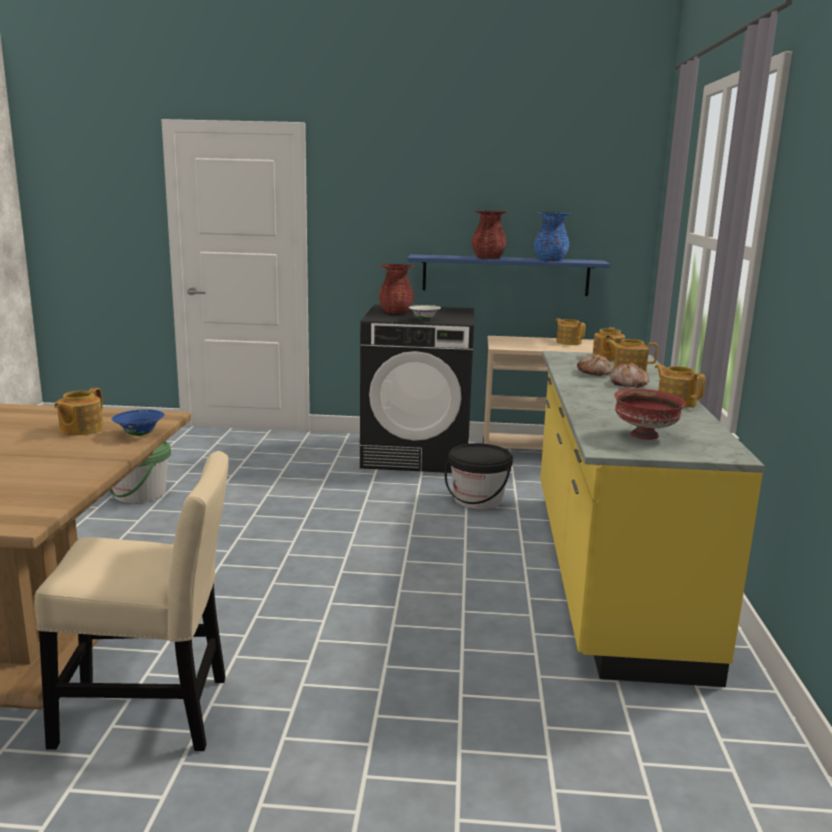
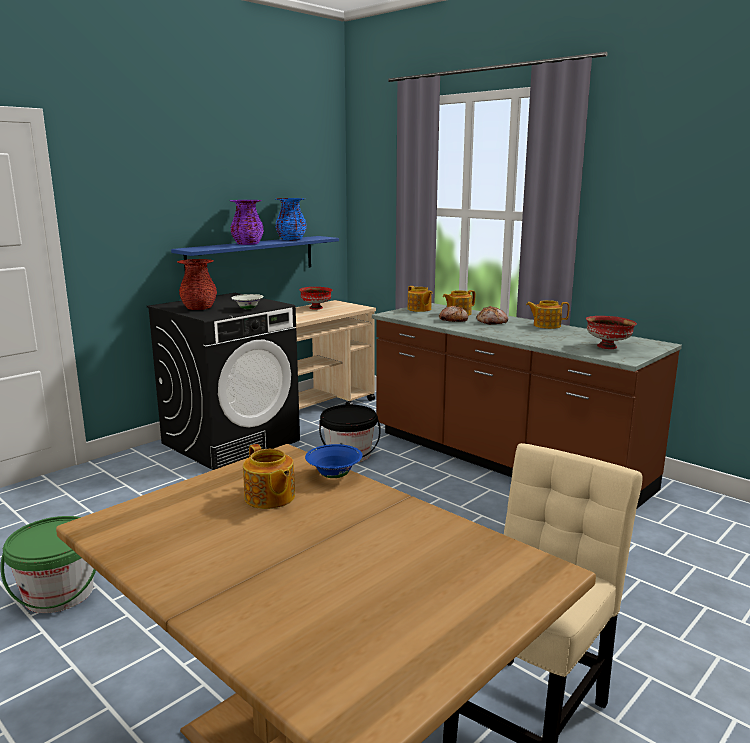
camera: 50 degrees left, 0 degrees up
(488, 258) = (247, 244): red vase -> purple vase
(568, 342) = (316, 308): teapot -> red bowl
(607, 570) = (504, 461): yellow counter -> brown counter

